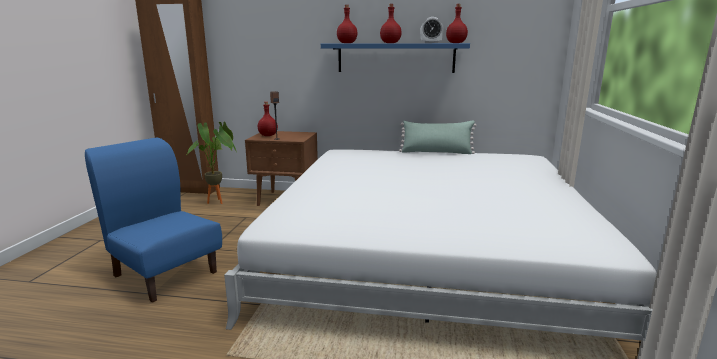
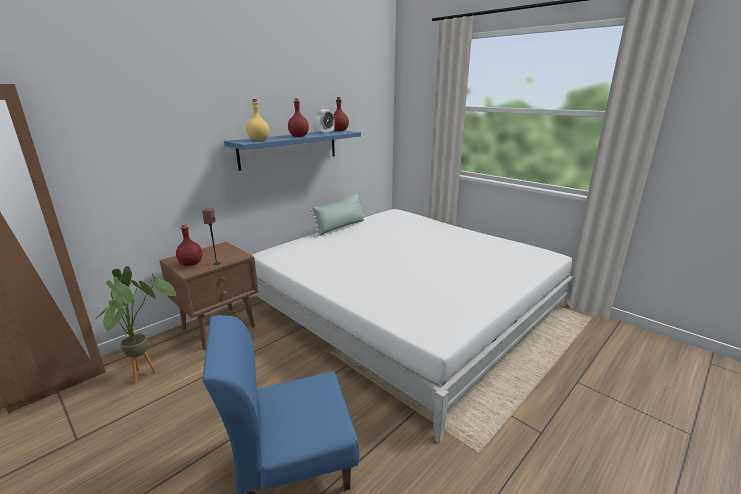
camera: 55 degrees left, 5 degrees up
(346, 43) = (258, 140): red bottle -> yellow bottle

